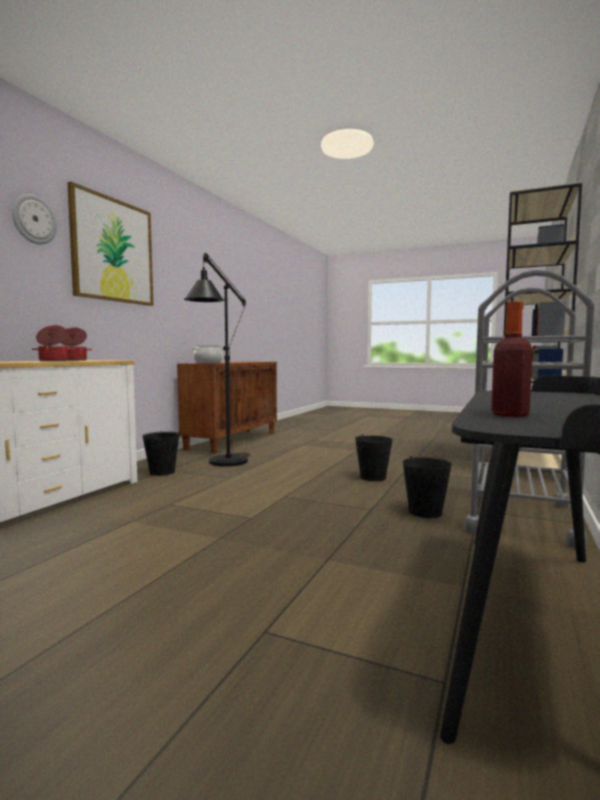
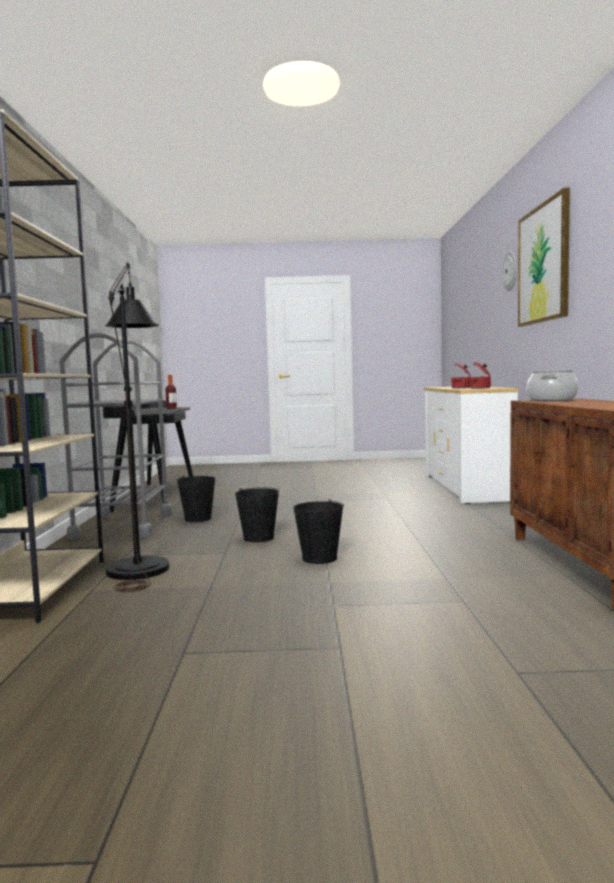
camera: 155 degrees right, 0 degrees up
(162, 472) = (477, 512): black bucket -> black bucket (319, 558)
(223, 464) = (451, 527): black floor lamp -> black floor lamp (140, 564)

